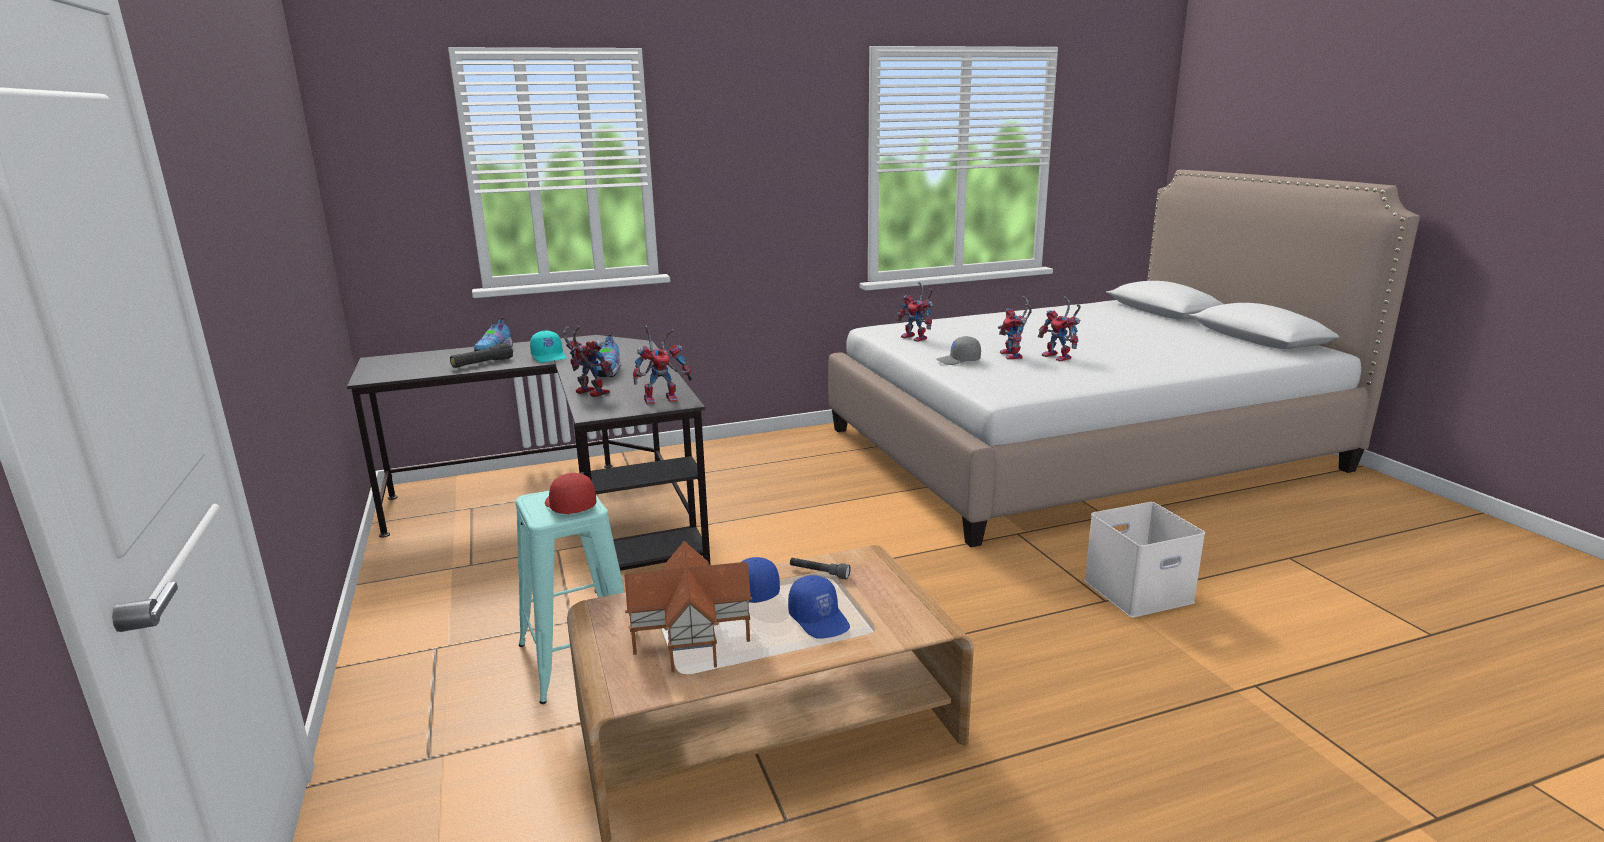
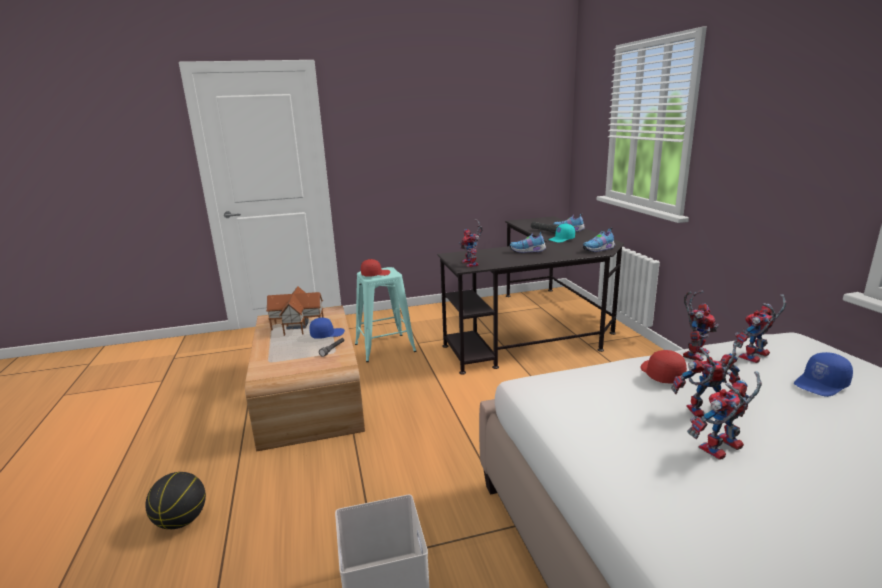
camera: 95 degrees right, 0 degrees up
(588, 393) = (487, 251): toy robot -> toy robot (694, 353)
(626, 344) = (599, 250): none -> shoe
(820, 619) = (288, 349): blue cap -> blue cap (821, 385)
(958, 361) = (660, 374): grey cap -> red cap
(1152, 773) = (182, 521): none -> basketball

